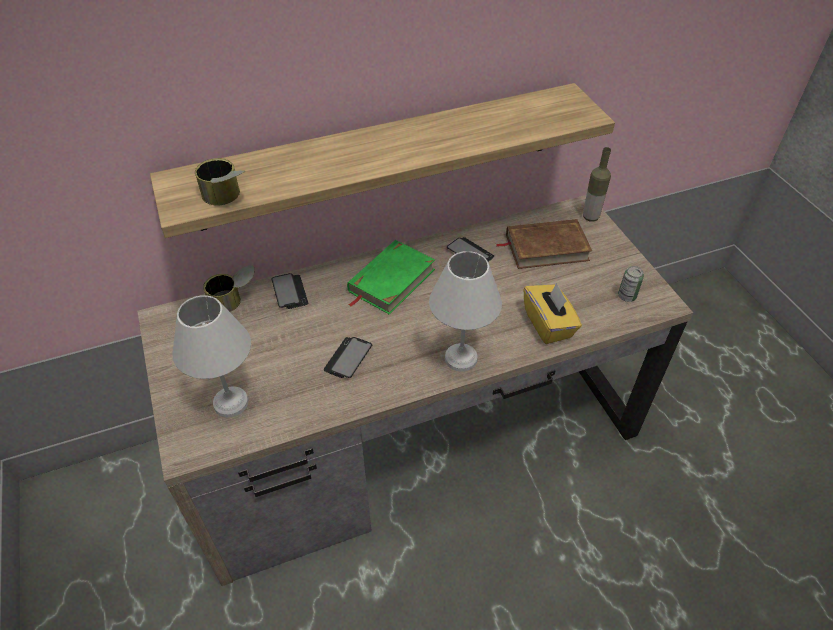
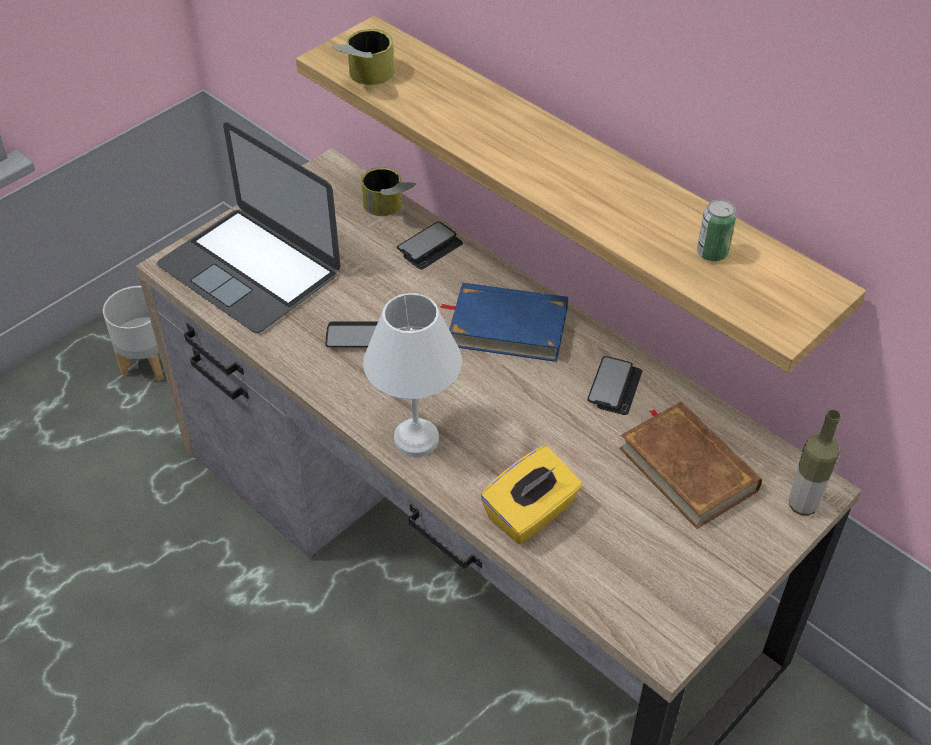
camera: 65 degrees right, 0 degrees up
(106, 587) = (149, 361): none -> grey planter
(231, 401) = (250, 269): white table lamp -> laptop
(391, 280) = (508, 327): green book -> blue book
(627, 296) = (649, 595): can -> can (712, 253)

